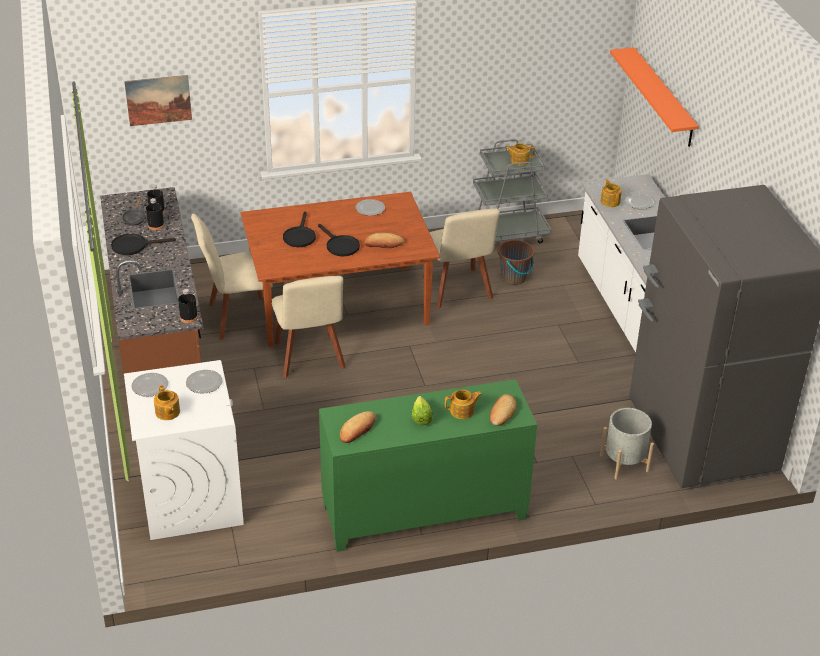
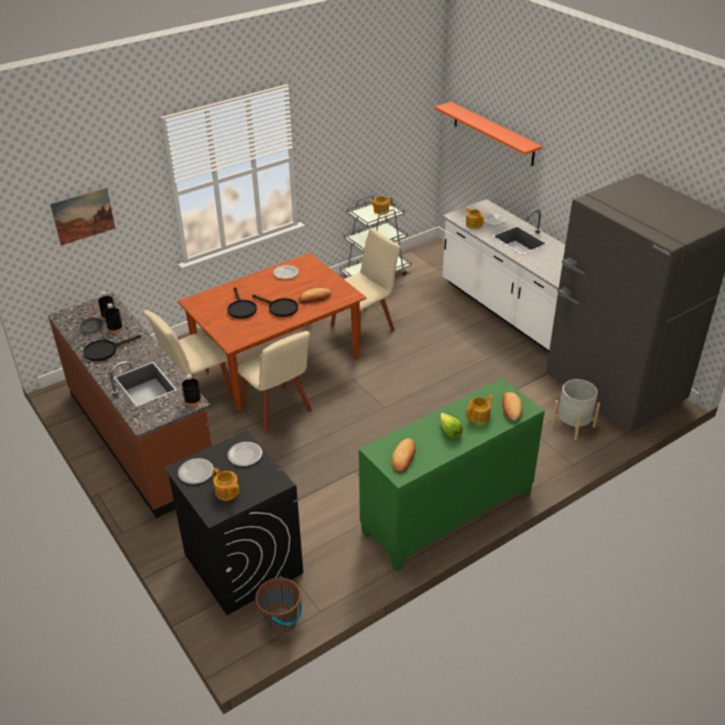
camera: 20 degrees left, 0 degrees up
(190, 497) = (242, 563): white washing machine -> black washing machine
(458, 290) = (365, 325): beige chair -> beige chair turned 90 degrees counterclockwise
(514, 278) = (401, 305): brown bucket -> brown bucket (281, 621)

